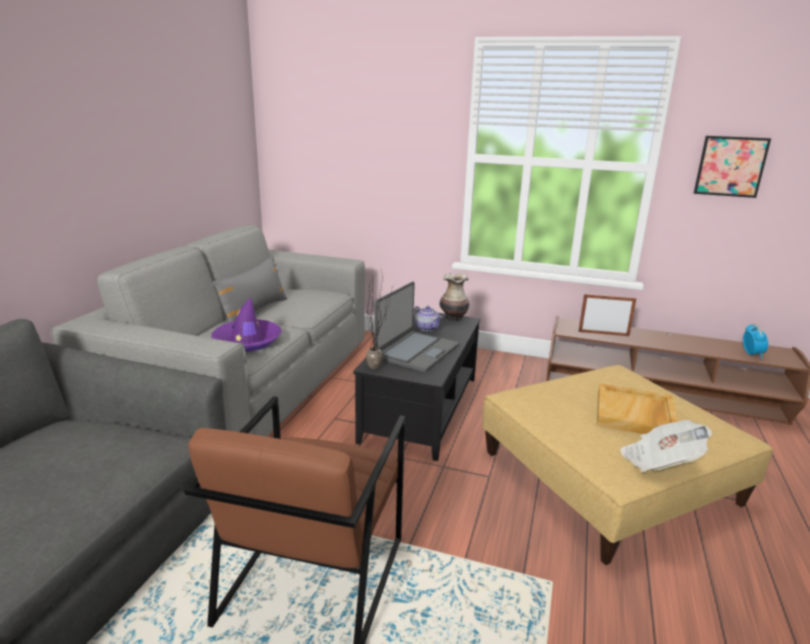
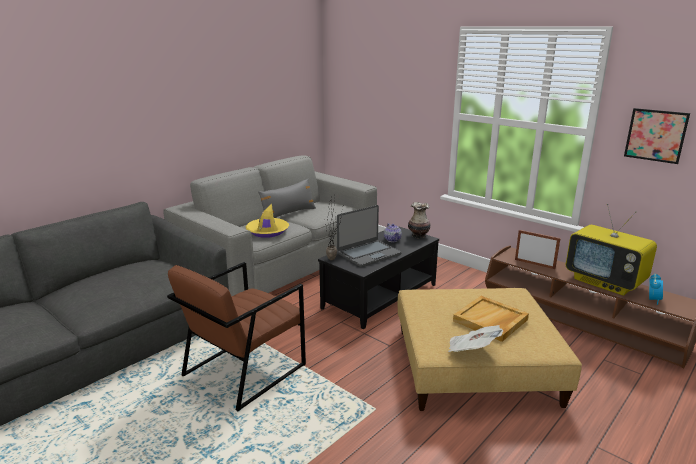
camera: 25 degrees right, 0 degrees up
(247, 341) = (267, 231): purple hat -> yellow hat
(691, 343) = (605, 282): none -> television

